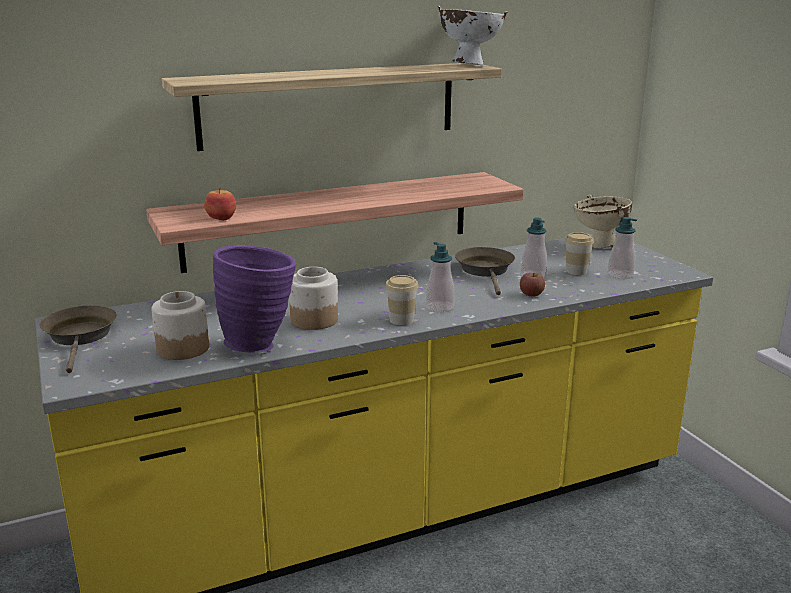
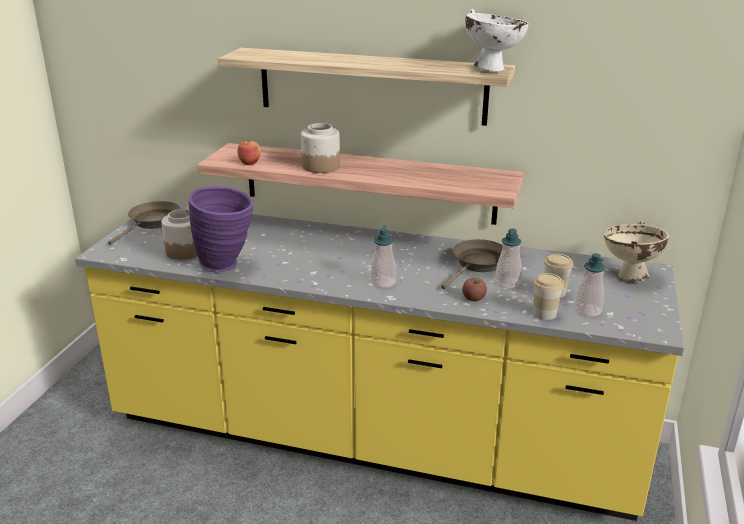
camera: 40 degrees right, 5 degrees up
(313, 320) = (286, 260): jar -> jar (320, 166)
(401, 320) = (339, 282): cup -> cup (544, 314)

